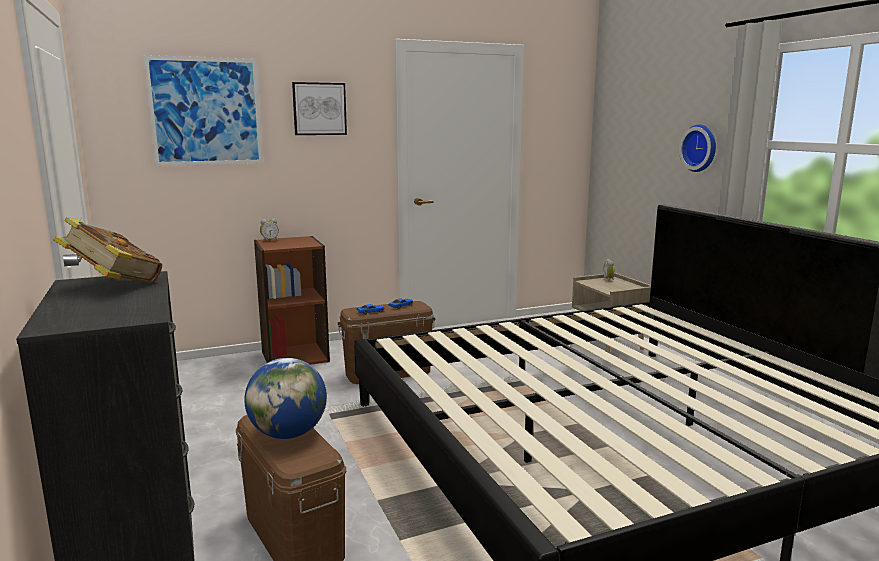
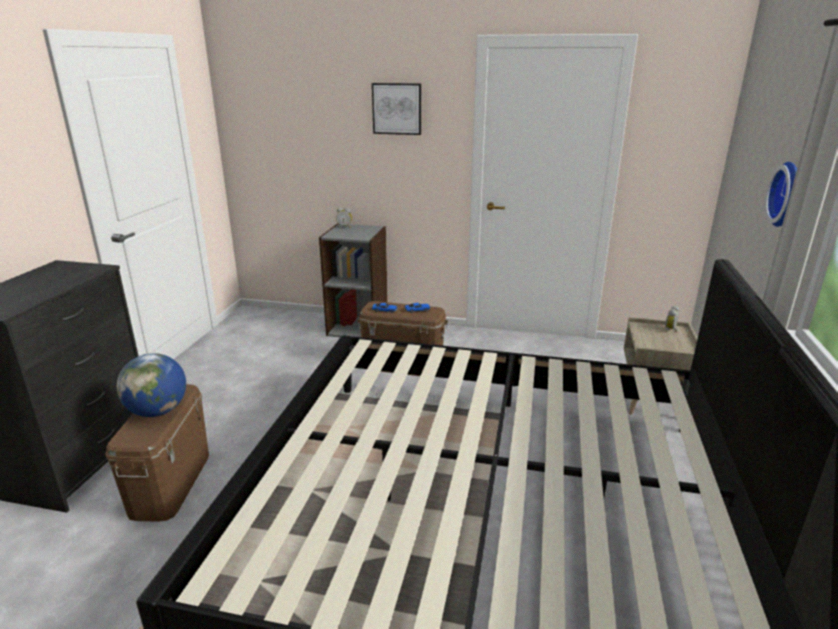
camera: 35 degrees right, 10 degrees up
(114, 285) = (64, 273): book -> none
(206, 111) = (302, 110): picture -> none
(295, 356) = (358, 327): brown bookcase -> grey bookcase

